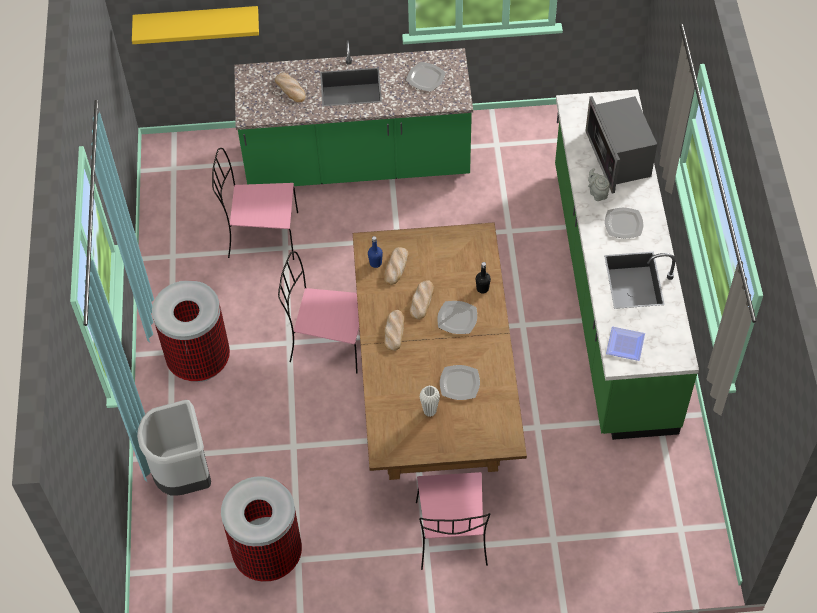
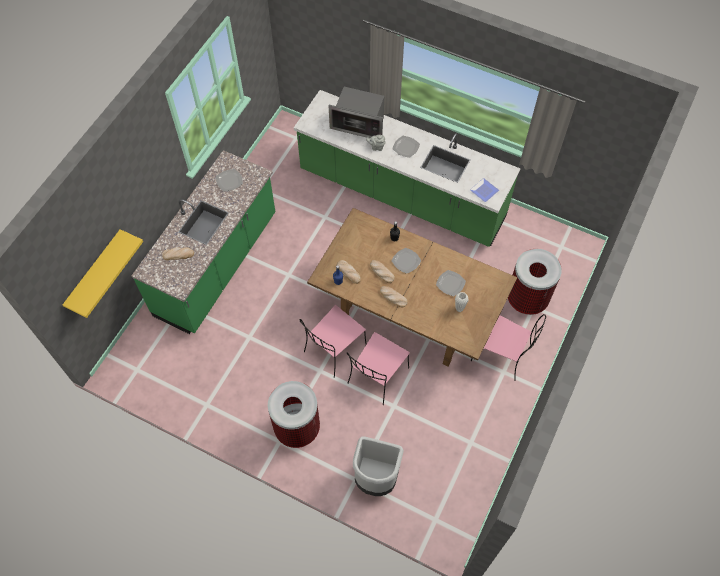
camera: 60 degrees left, 5 degrees up
(261, 235) = (229, 346): pink chair -> pink chair (377, 377)
(267, 554) = (457, 457): trash can -> trash can (527, 299)

